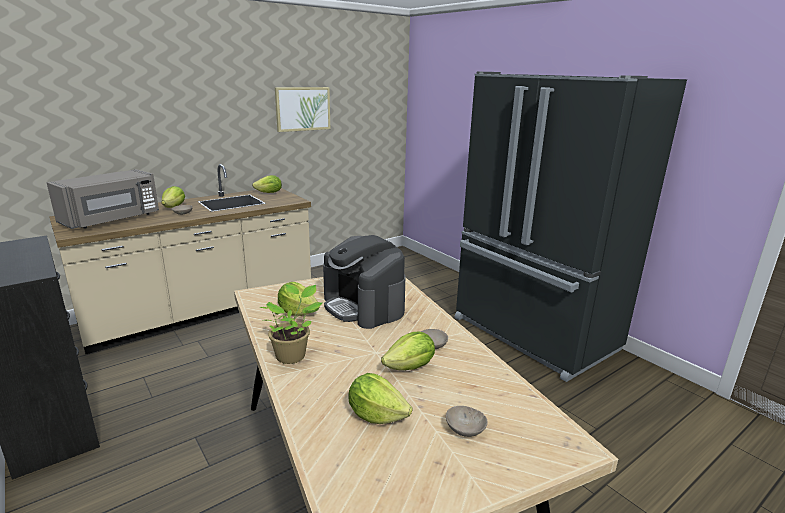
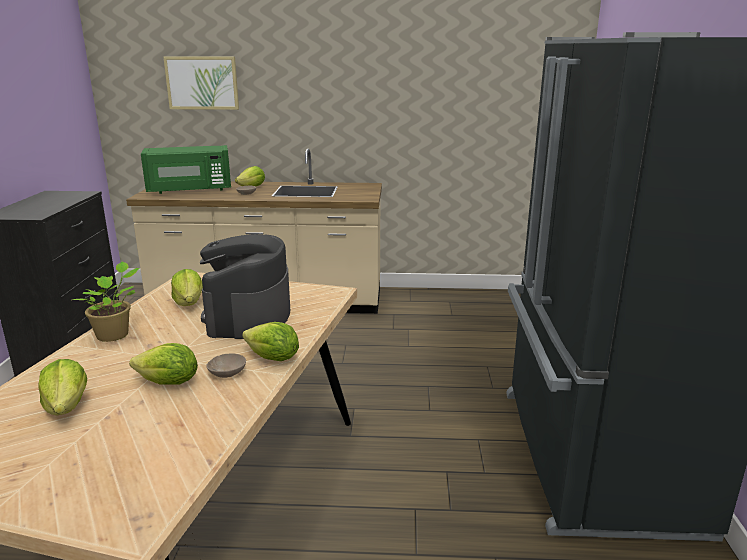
camera: 40 degrees right, 0 degrees up
(112, 219) = (190, 190): grey microwave -> green microwave
(269, 193) = (358, 187): lettuce -> lettuce (273, 358)
(303, 109) = (422, 91): picture -> picture (202, 83)
(464, 429) = (93, 453): beige bowl -> none

